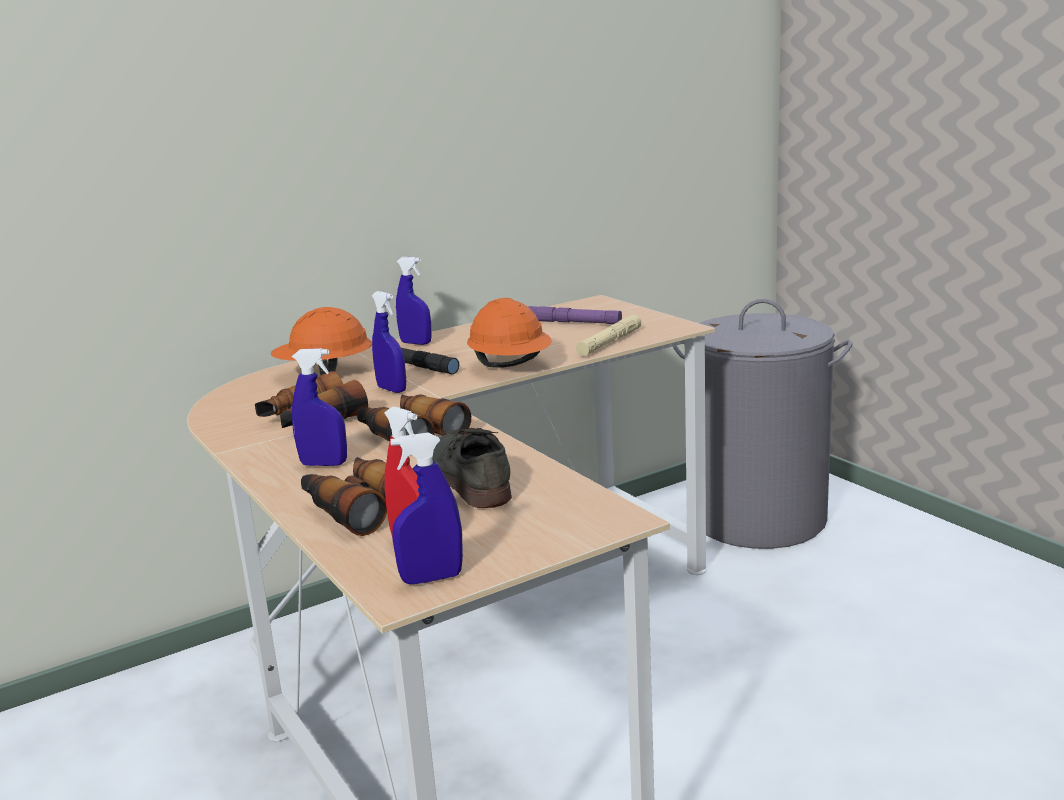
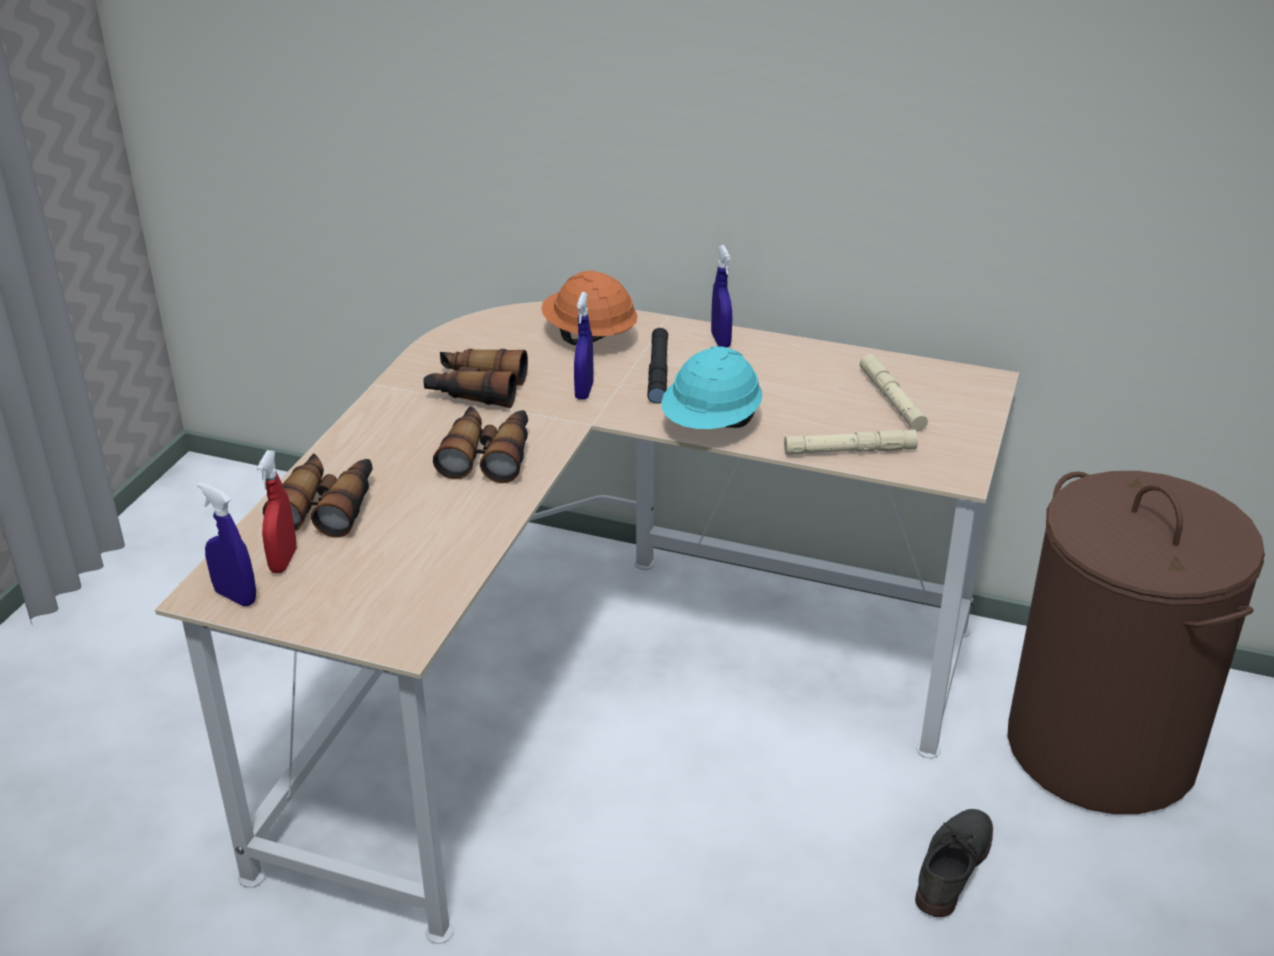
camera: 50 degrees right, 15 degrees up
(324, 464) = (393, 444): blue spray bottle -> none
(467, 478) = (422, 528): grey shoe -> grey shoe (952, 865)
(511, 366) = (711, 425): orange hard hat -> turquoise hard hat
(574, 322) = (892, 400): purple flashlight -> beige flashlight
(757, 519) = (1099, 747): grey laundry basket -> brown laundry basket

